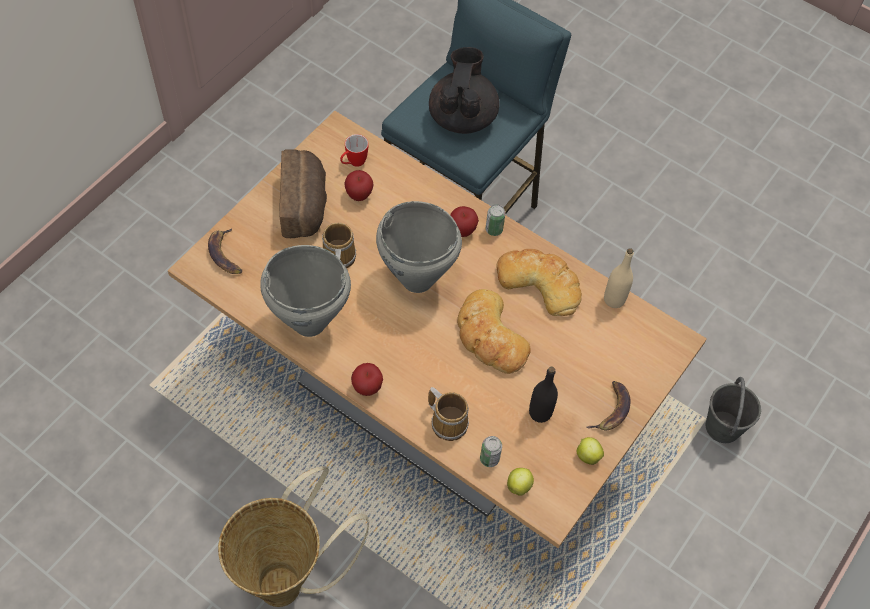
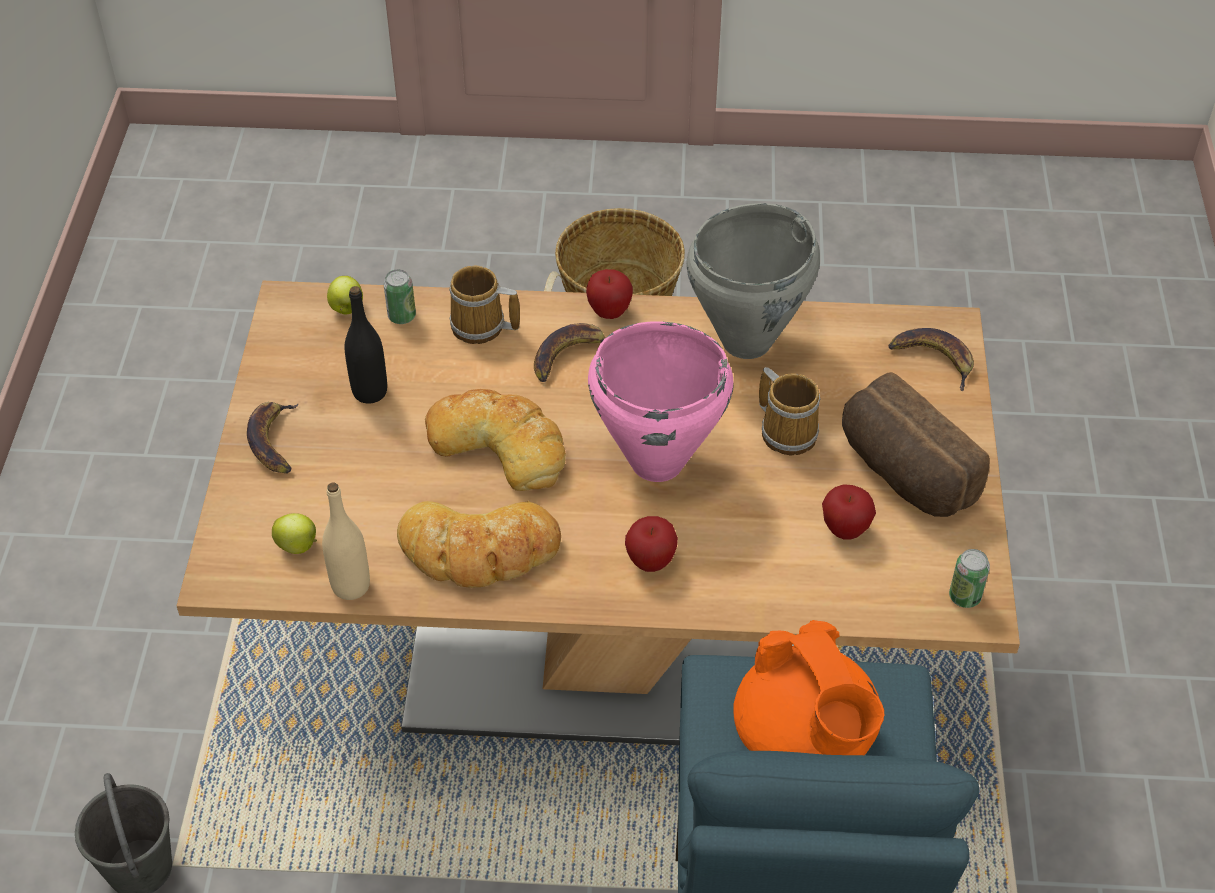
camera: 150 degrees right, 10 degrees down
(353, 163) = (901, 572): mug -> none
(412, 370) = (569, 356): none -> banana
(417, 280) = (656, 461): grey cooking pot -> pink cooking pot
(462, 117) = (805, 739): black teapot -> orange teapot
(494, 229) = (605, 591): can -> can (964, 597)
(587, 455) = (278, 377): apple -> apple (298, 546)

